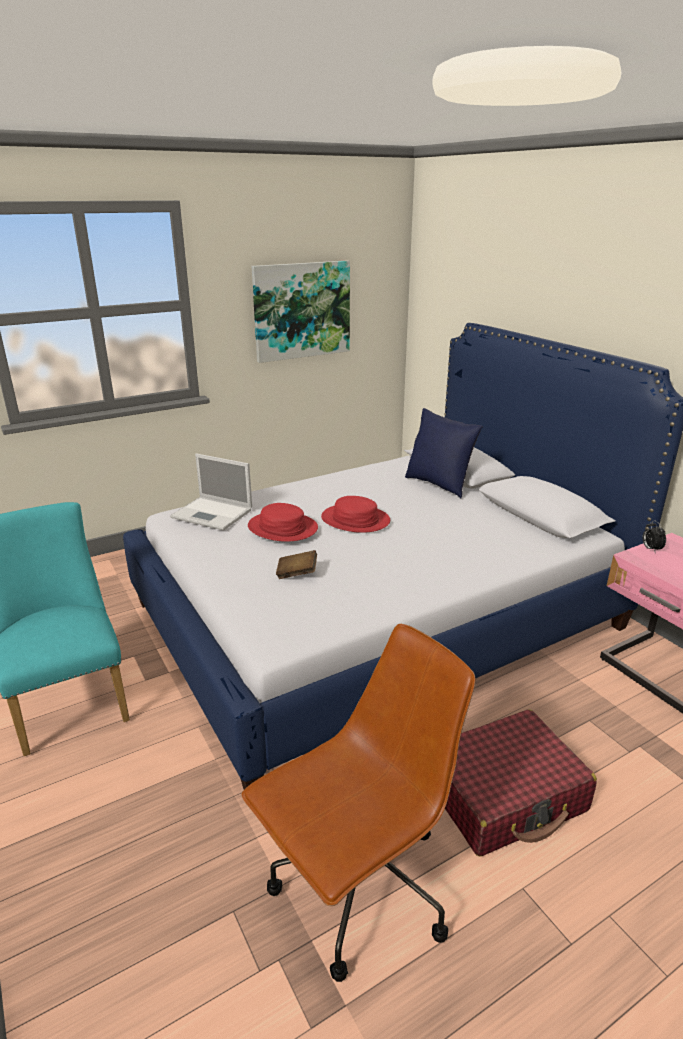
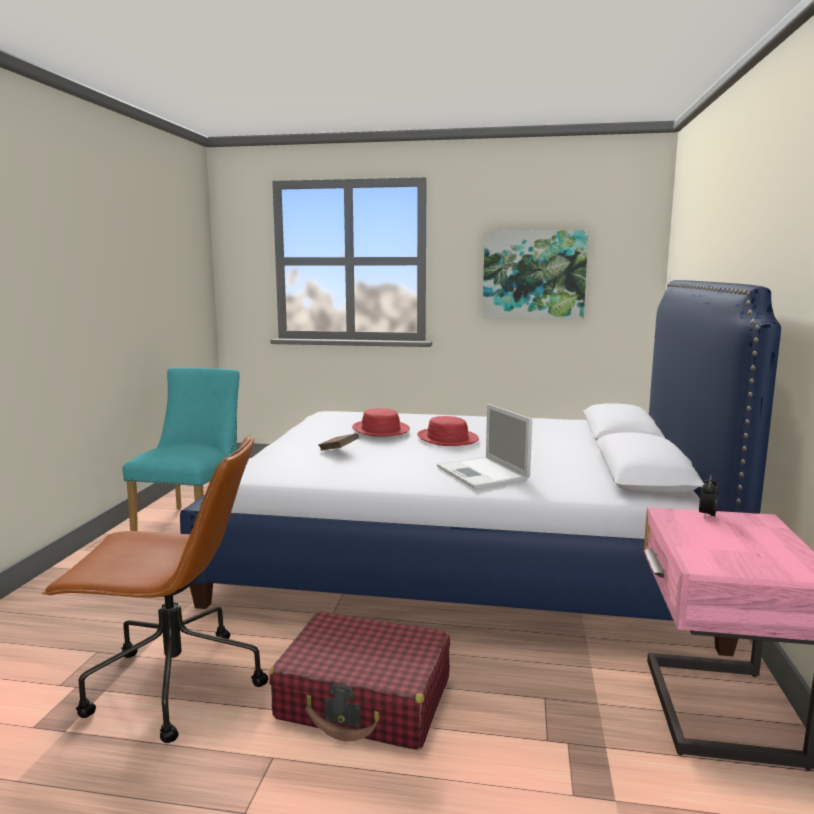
camera: 40 degrees right, 15 degrees down
(213, 514) = (352, 415): laptop -> laptop (483, 474)
(439, 484) = (577, 438): blue pillow -> none

